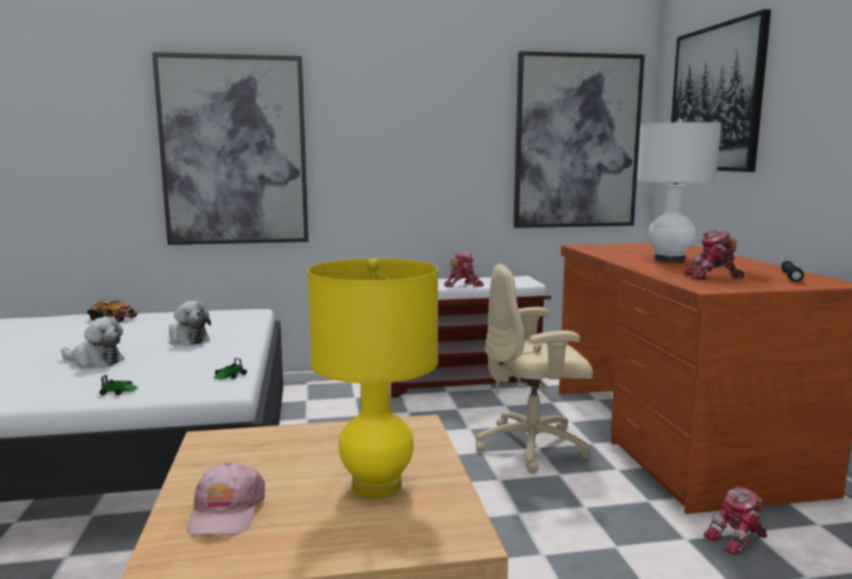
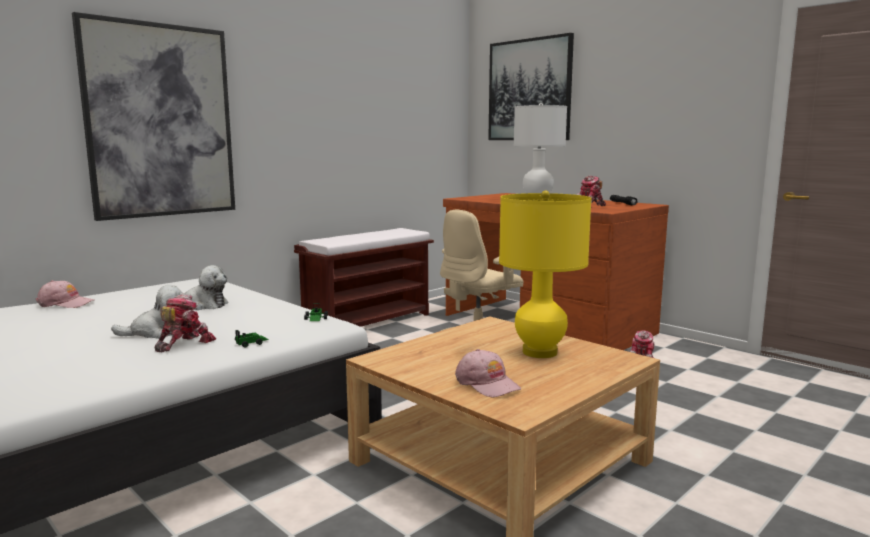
camera: 35 degrees left, 0 degrees up
(114, 318) = (65, 303): toy car -> pink cap
(463, 285) = (372, 237): toy robot -> toy robot (183, 343)
(576, 142) = (424, 119): picture -> none

